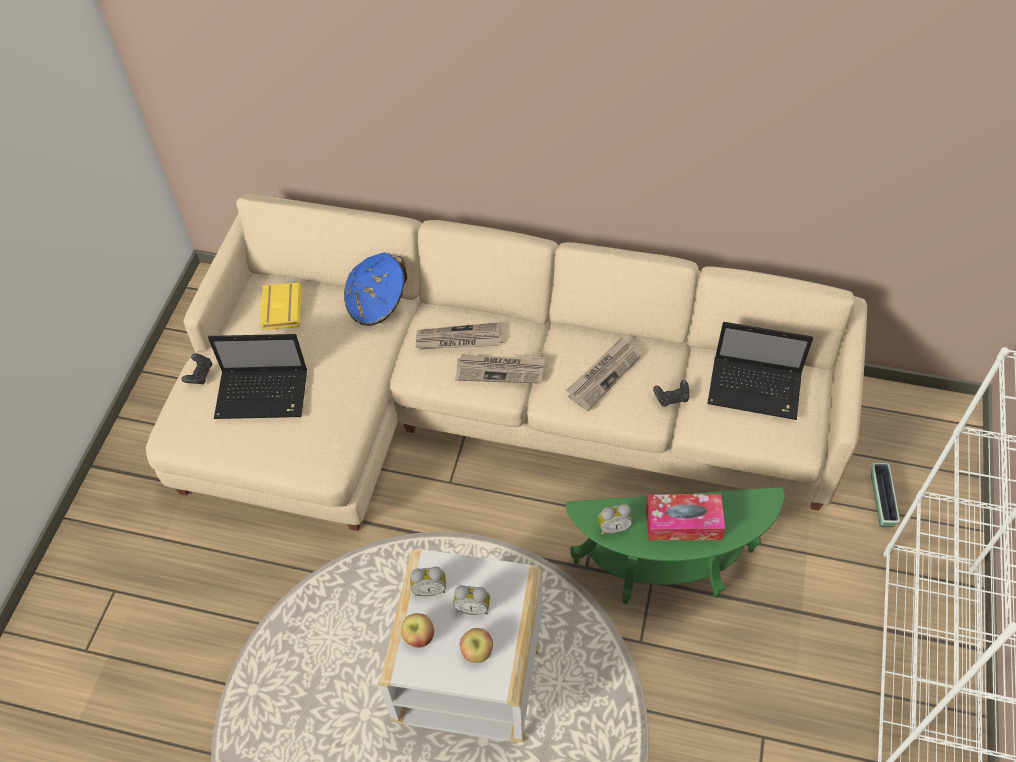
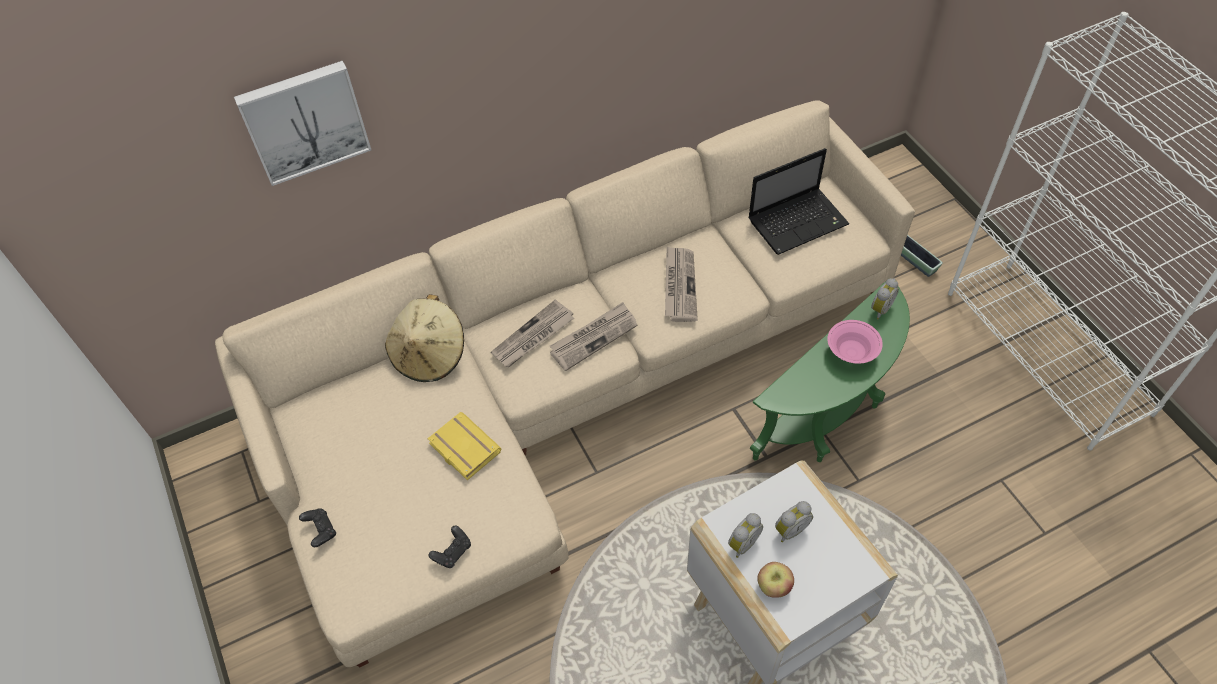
camera: 40 degrees left, 0 degrees up
(264, 394) = (405, 502): laptop -> none
(280, 308) = (340, 419): yellow book -> yellow book (462, 448)
(351, 64) = (304, 121): none -> picture
(377, 303) = (429, 354): blue hat -> beige hat
(477, 651) = (829, 560): apple -> none
(613, 527) = (807, 393): alarm clock -> alarm clock (879, 309)
(671, 398) = (745, 269): black game controller -> black game controller (452, 552)
(683, 523) = (851, 353): tissue box -> pink bowl

